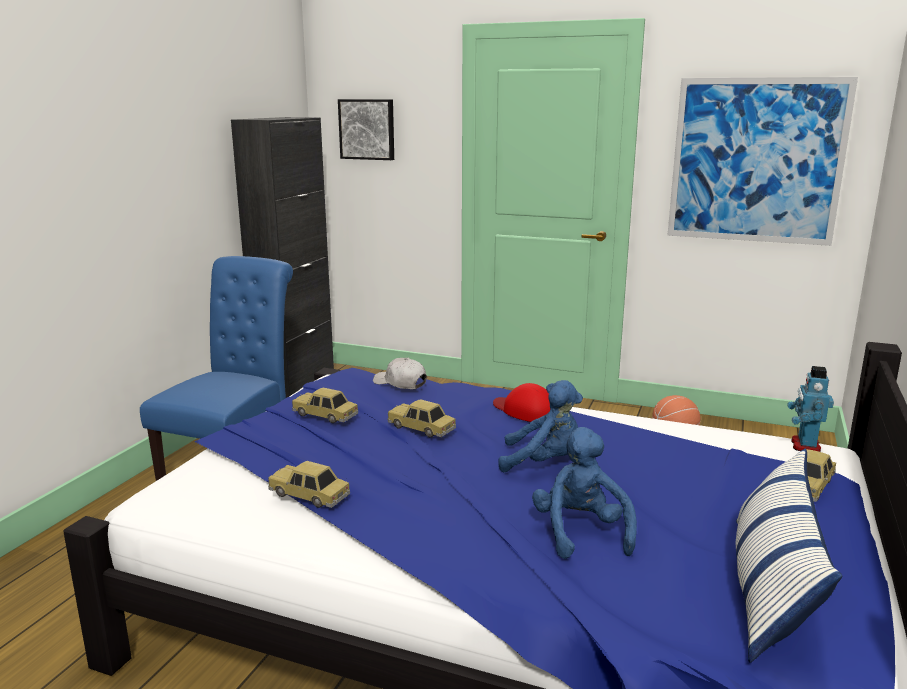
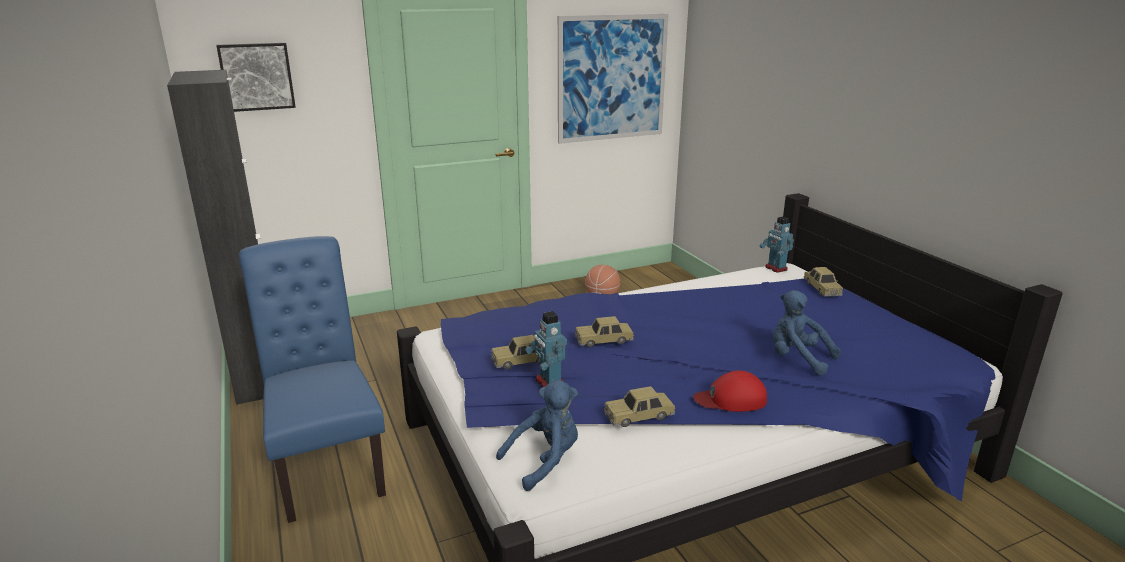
camera: 45 degrees left, 5 degrees up
(304, 438) = (549, 382): none -> toy robot
(400, 383) = (514, 316): white cap -> none
(525, 410) = (632, 302): red cap -> red cap (731, 399)
(544, 462) = (707, 330): blue plush toy -> blue plush toy (545, 461)
(770, 587) = (899, 344): pillow -> none

